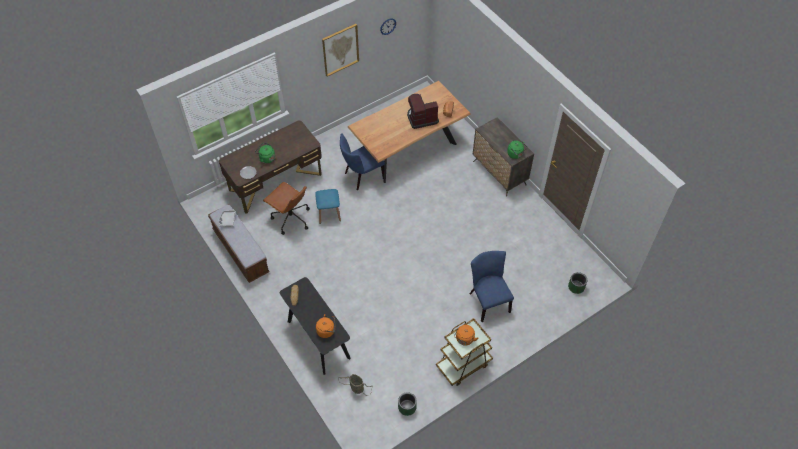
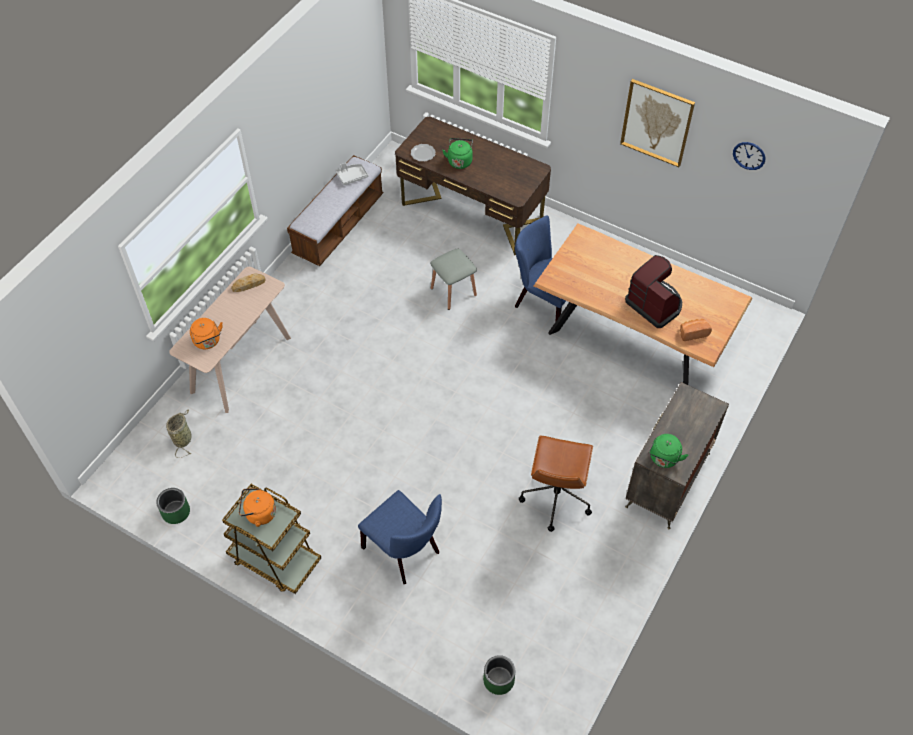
camera: 65 degrees right, 0 degrees up
(290, 218) = (420, 253): brown office chair -> brown office chair (556, 497)
(318, 339) = (241, 364): black console table -> beige console table
(329, 213) = (453, 291): blue stool -> grey stool
(487, 300) = (405, 552): blue chair -> blue chair turned 90 degrees clockwise

